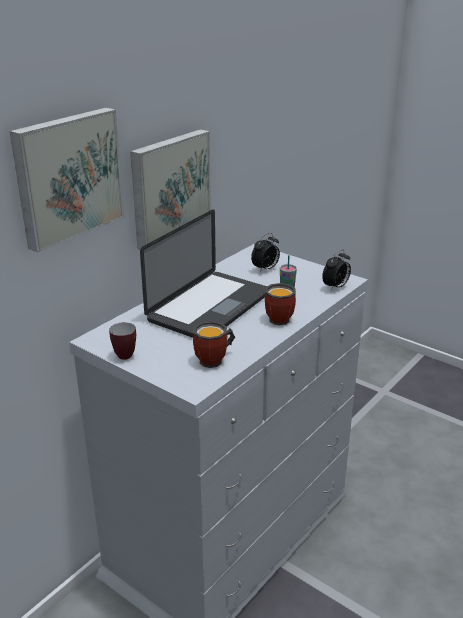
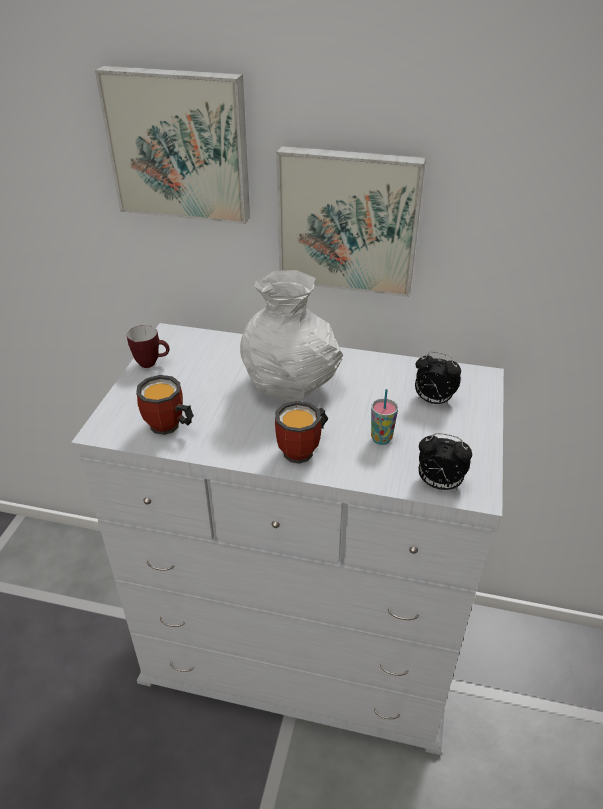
camera: 65 degrees right, 10 degrees up
(210, 307) = (291, 386): laptop -> white vase

